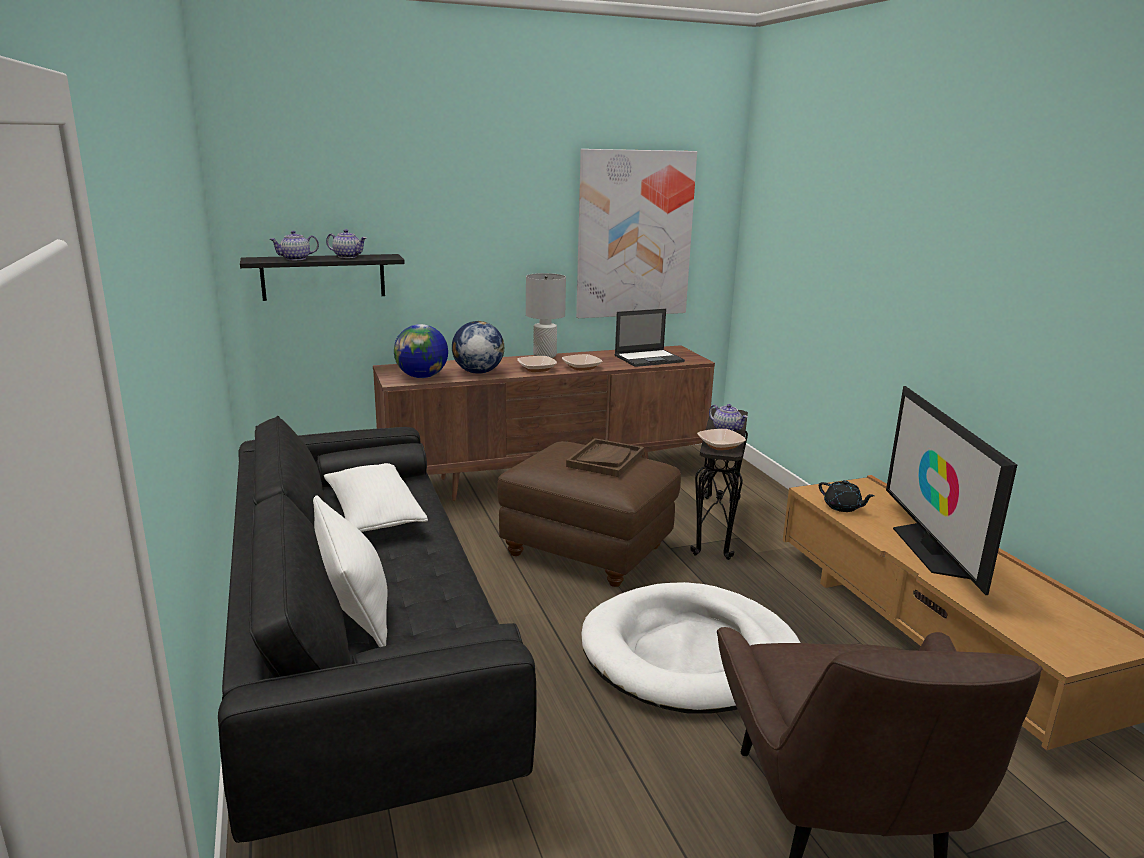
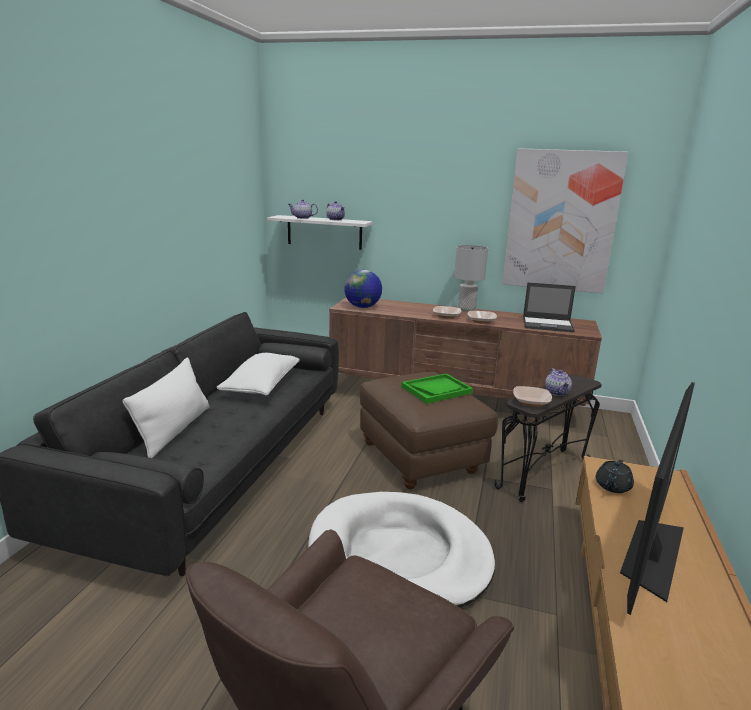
camera: 35 degrees right, 0 degrees up
(323, 277) = (324, 232): black shelf -> white shelf
(478, 372) = (402, 311): globe -> none
(605, 459) = (436, 390): brown tray -> green tray
(842, 507) = (612, 487): black teapot -> black teapot turned 45 degrees clockwise

